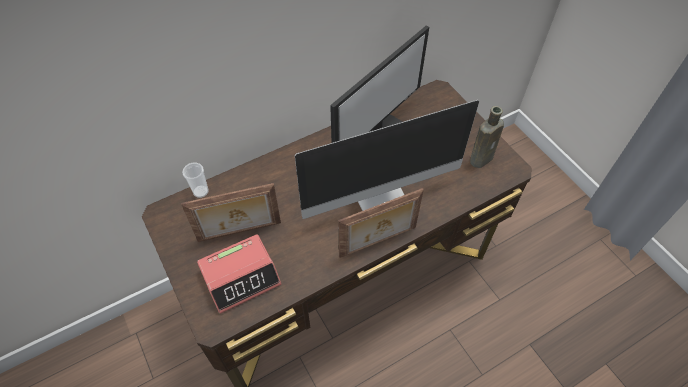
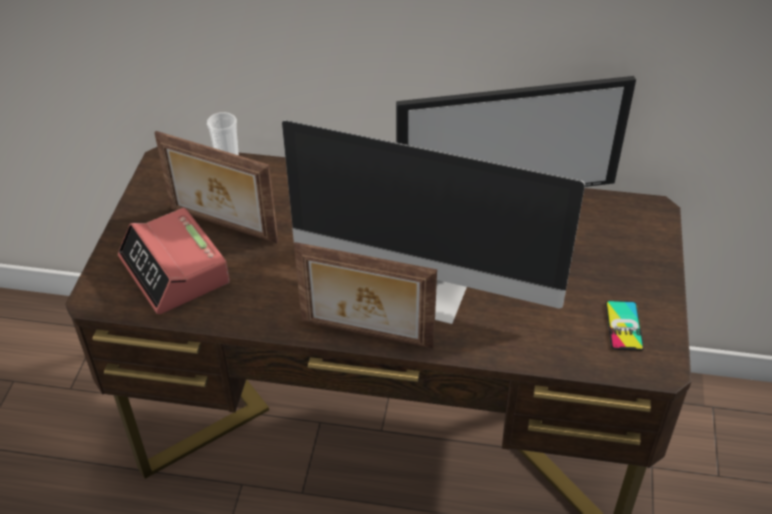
camera: 40 degrees right, 10 degrees down
(241, 277) = (175, 271): alarm clock -> alarm clock turned 45 degrees clockwise
(482, 158) = (624, 326): brown bottle -> phone

